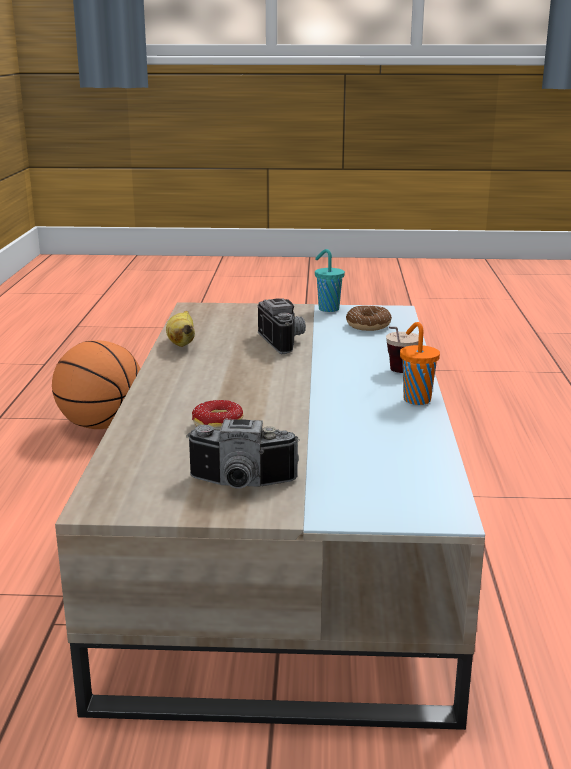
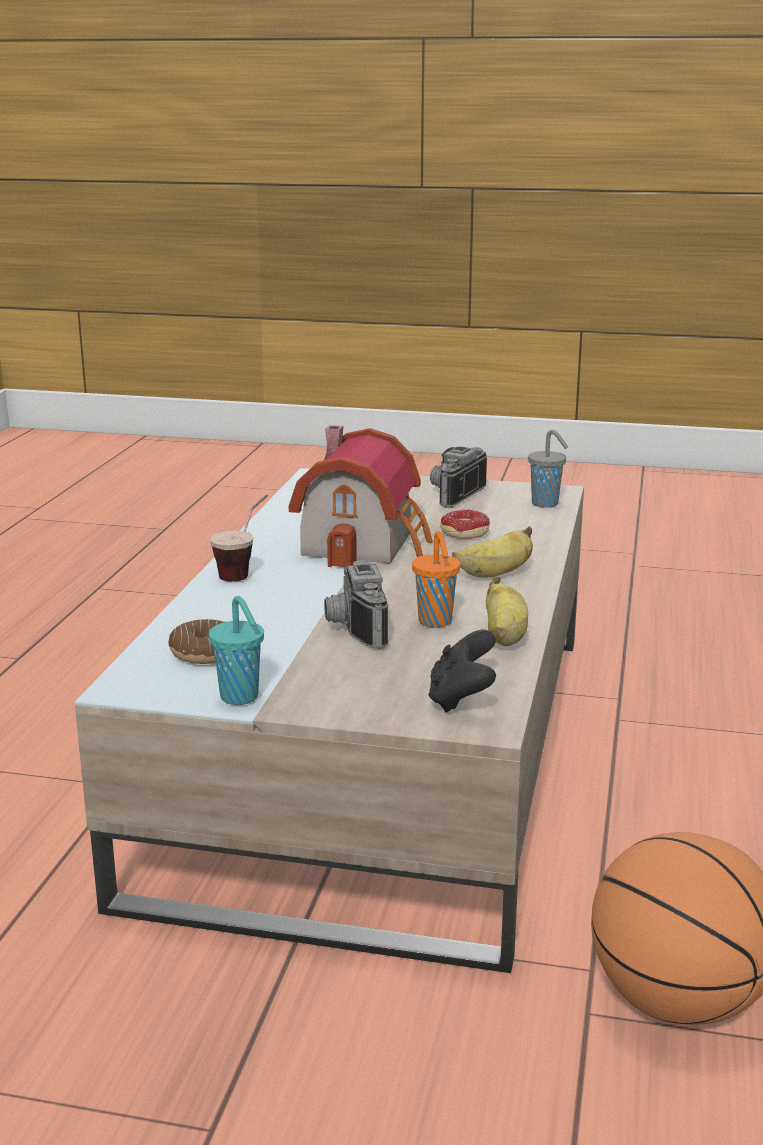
camera: 170 degrees left, 0 degrees up
(120, 477) = (546, 504): none -> grey cup
(187, 385) = (495, 574): none -> banana
(207, 315) = (461, 699): none -> black game controller
(241, 485) = (451, 494): camera -> camera turned 75 degrees counterclockwise
(312, 407) = (365, 543): none -> toy house
(416, 399) = (254, 544): orange cup -> orange cup (436, 622)

